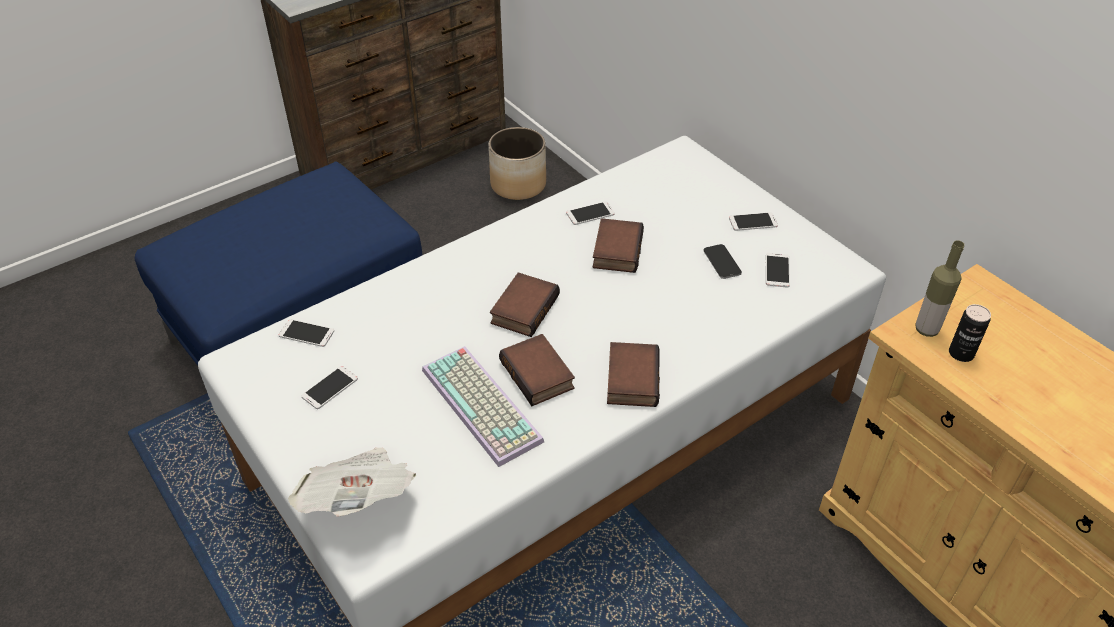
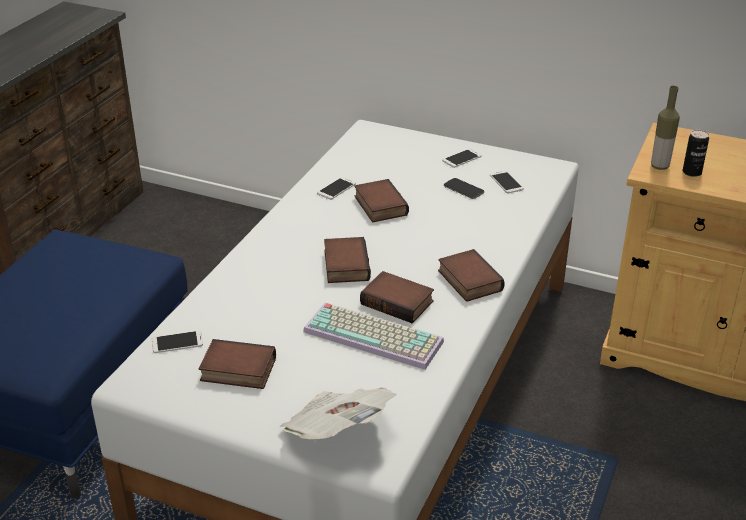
camera: 30 degrees left, 10 degrees down
(330, 388) = (236, 371): phone -> book
(518, 184) = (187, 226): planter -> none

